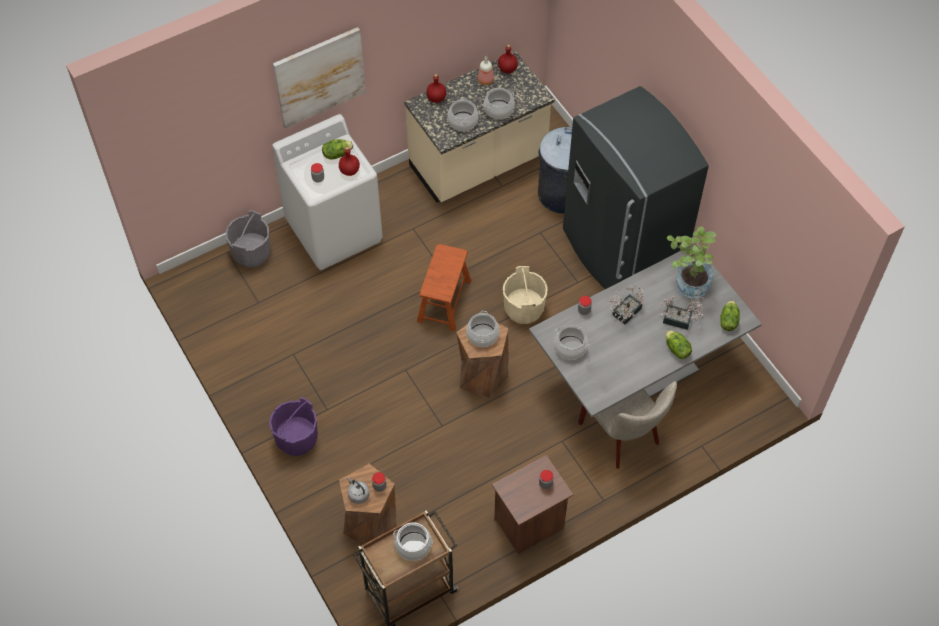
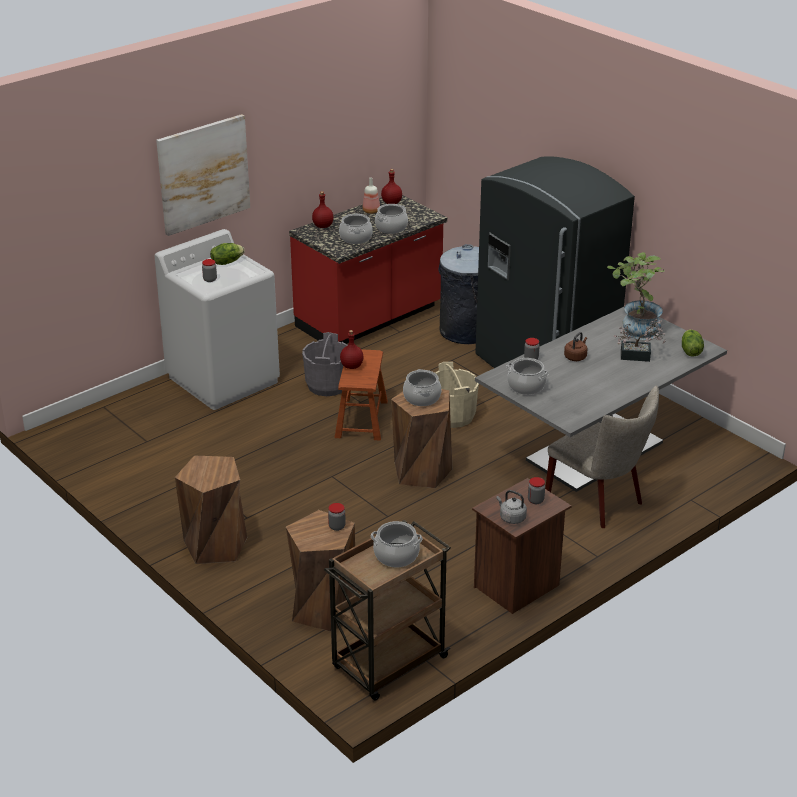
camera: 10 degrees left, 25 degrees down
(251, 252) = (131, 404): grey bucket -> grey bucket (327, 385)
(296, 438) = (215, 545): purple bucket -> brown stool
(349, 170) = (243, 271): red bottle -> red bottle (351, 366)
(358, 494) = (312, 536): grey kettle -> grey kettle (511, 518)
(478, 163) = (370, 318): beige counter -> red counter
(624, 313) = (576, 357): potted plant -> brown kettle
(676, 349) = (644, 376): lettuce -> none

